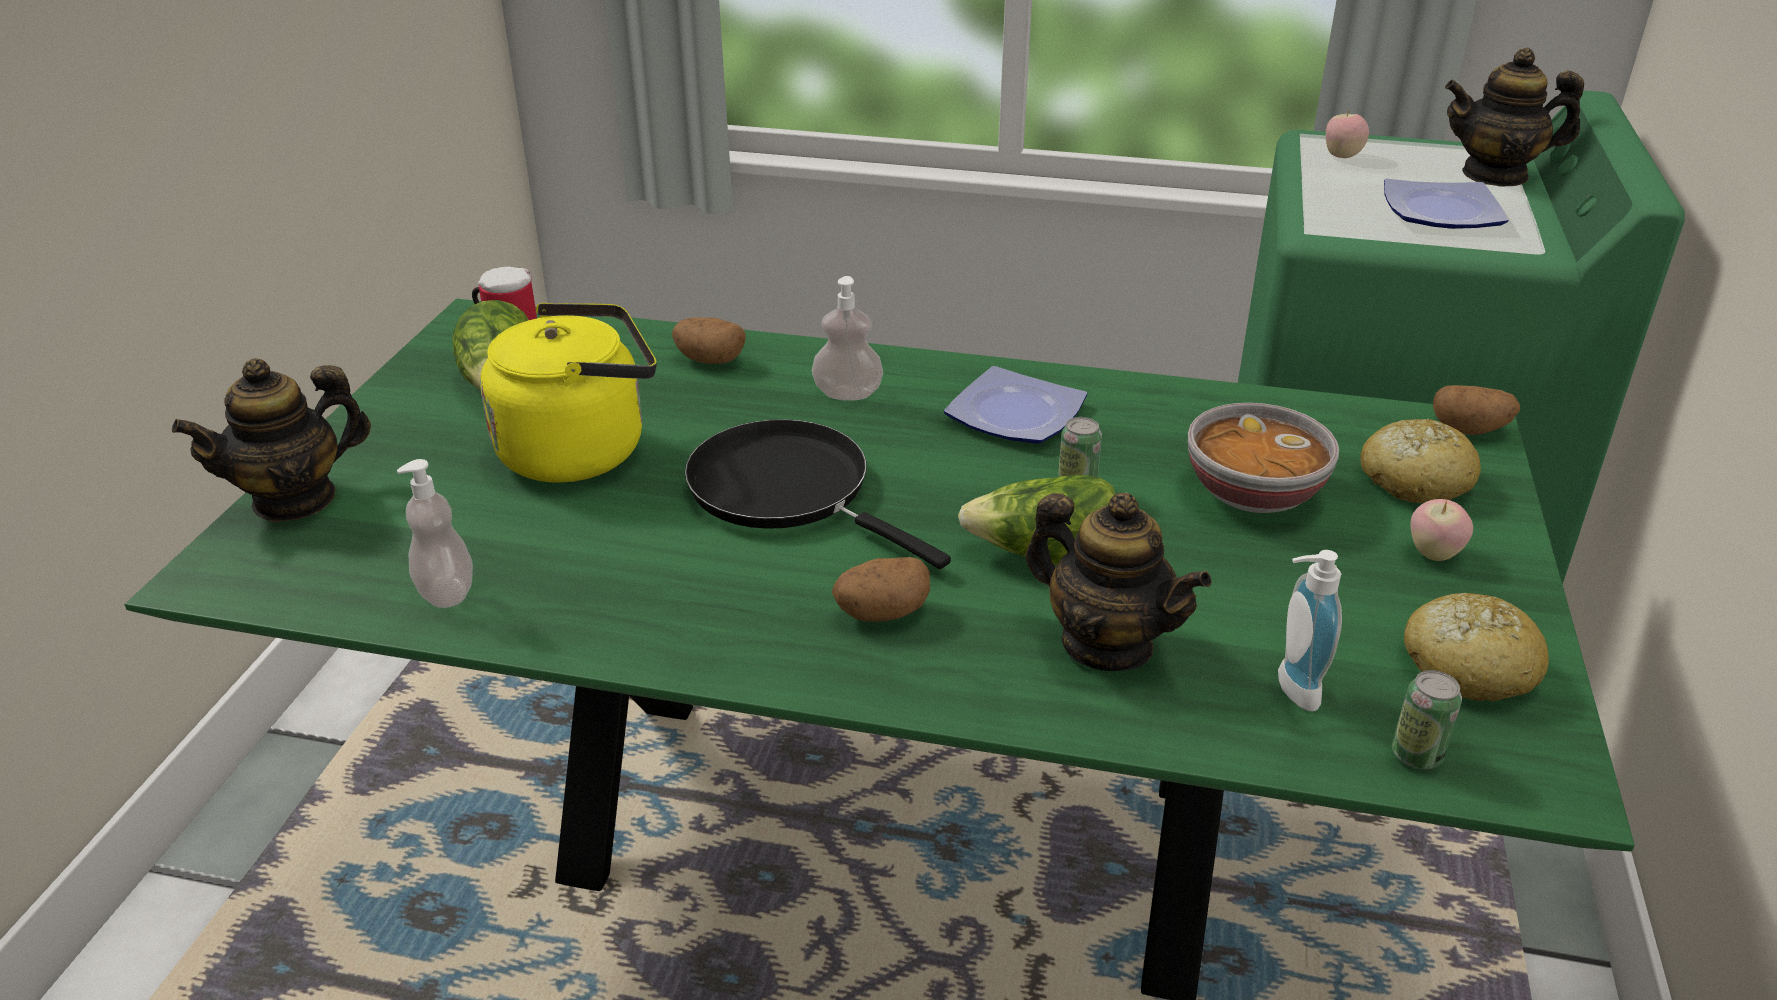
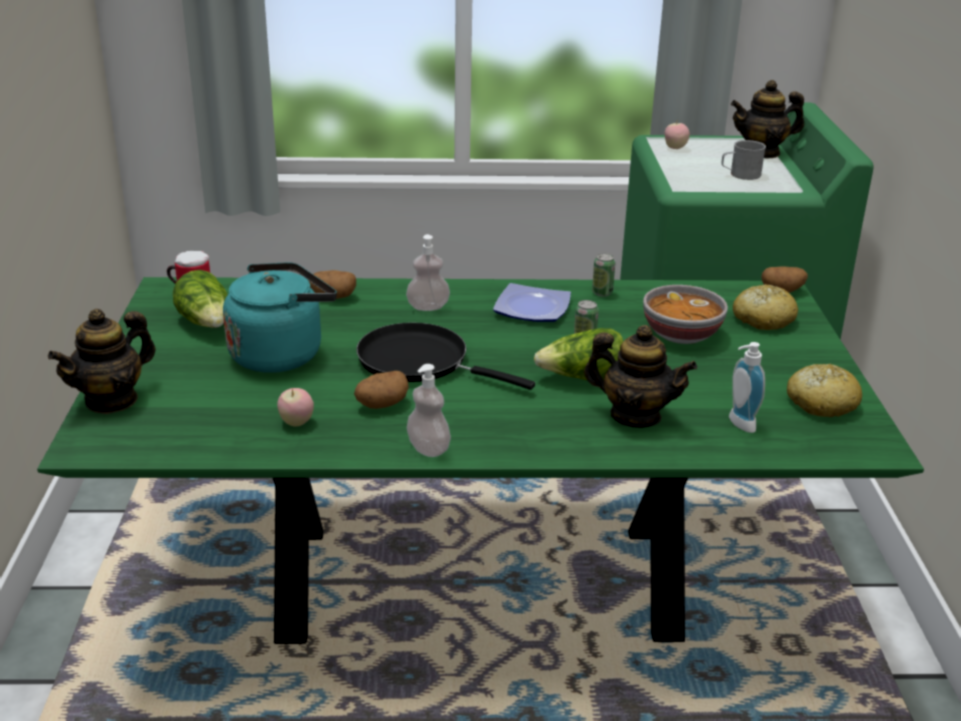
camera: 15 degrees left, 5 degrees down
(446, 592) = (243, 437): soap dispenser -> soap dispenser (428, 449)
(581, 450) = (281, 354): yellow kettle -> turquoise kettle
(881, 613) = (506, 416): potato -> potato (381, 405)
(1416, 755) = (810, 445): can -> can (602, 293)
(1433, 554) = (785, 353): apple -> apple (296, 422)
(1439, 212) = (740, 175): plate -> grey mug

